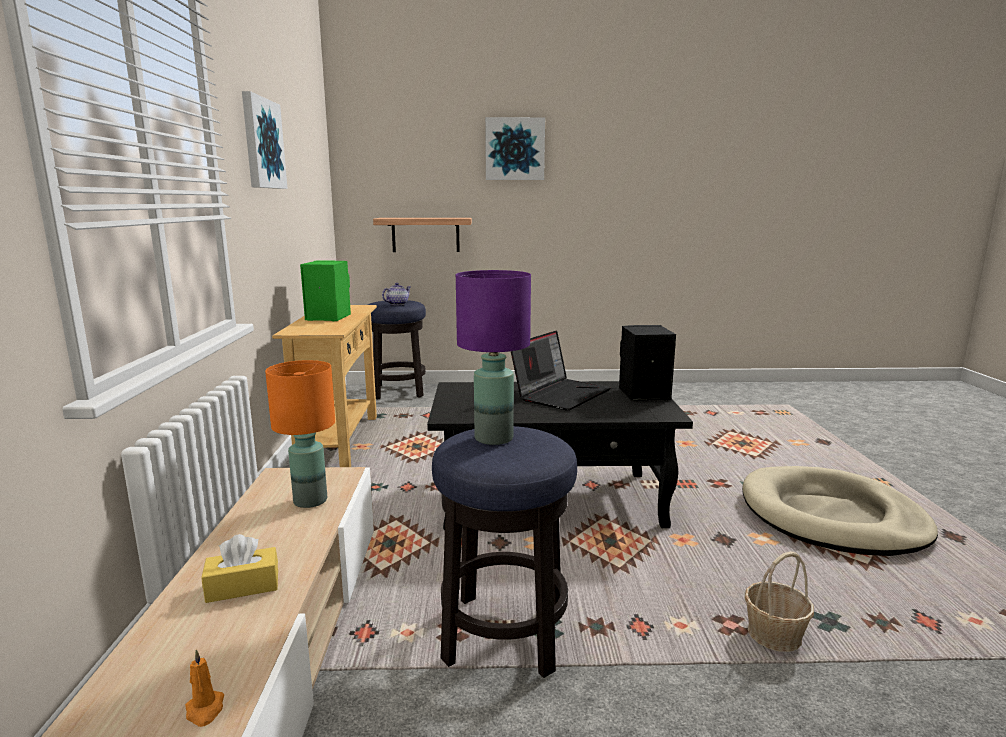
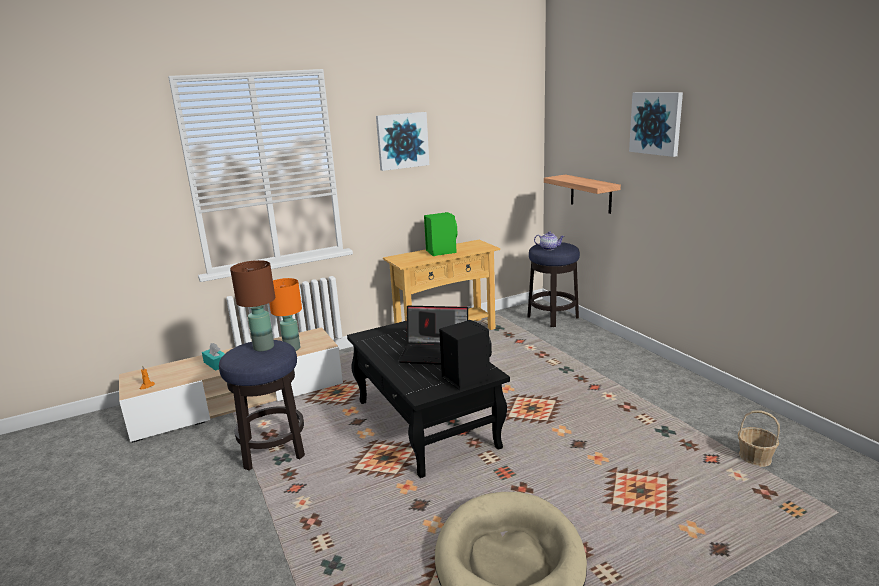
camera: 65 degrees right, 5 degrees up
(243, 586) = (216, 364): yellow tissue box -> turquoise tissue box
(492, 438) = (264, 347): purple table lamp -> brown table lamp
(773, 636) = (308, 541): basket -> basket (754, 457)

